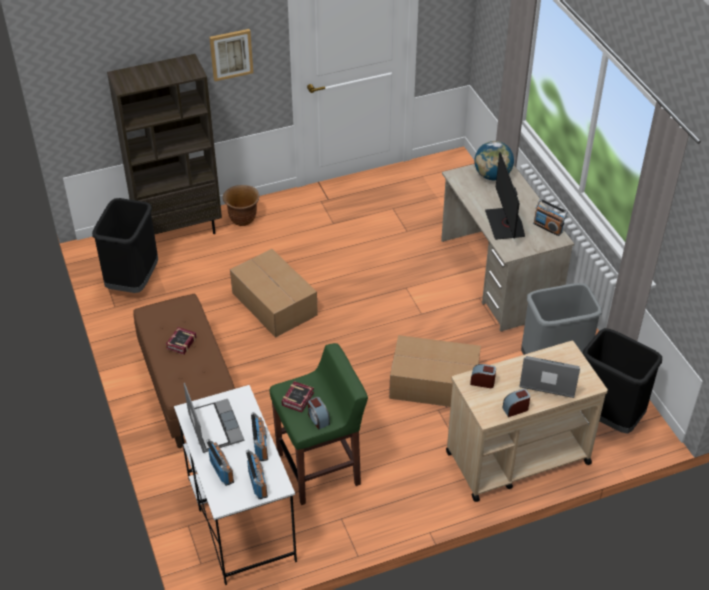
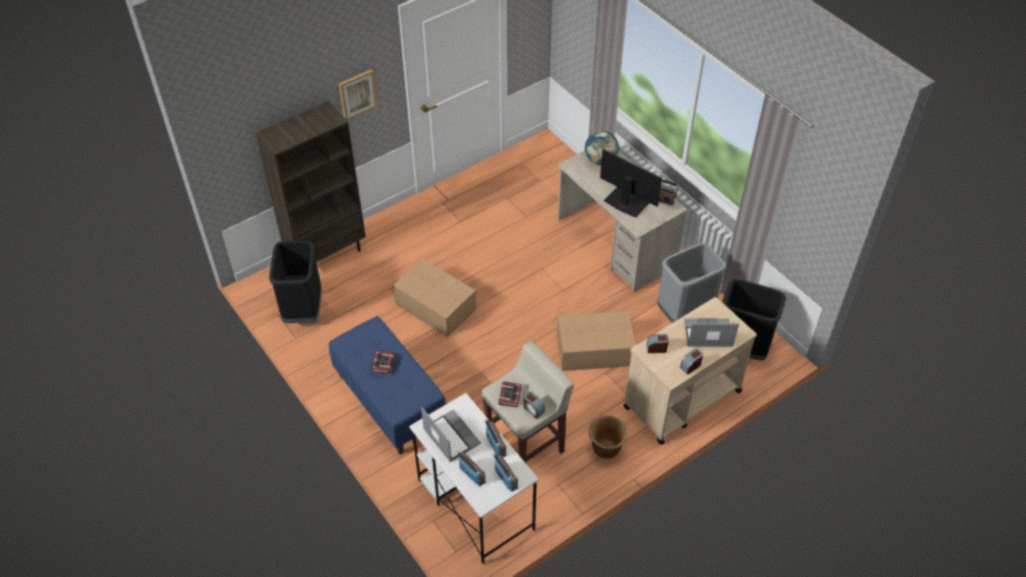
camera: 15 degrees left, 5 degrees up
(188, 391) = (389, 401): brown bench -> blue bench
(242, 219) = (379, 232): brown planter -> brown planter (605, 449)
(320, 469) = (526, 446): green stool -> beige stool
(505, 224) = (626, 202): monitor -> monitor turned 150 degrees clockwise

